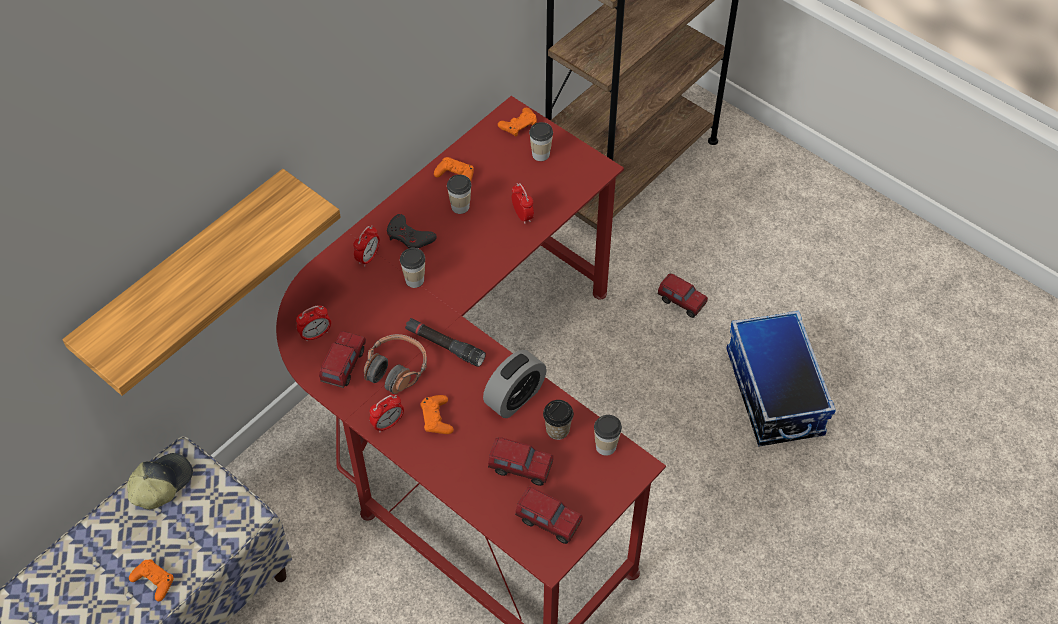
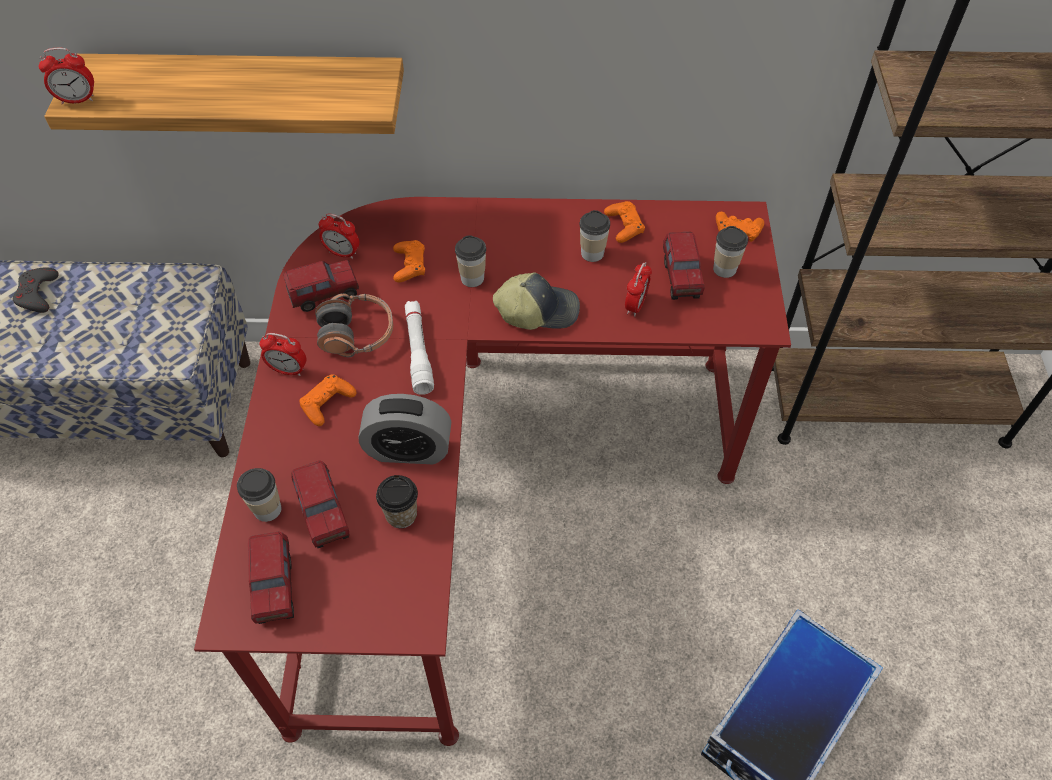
camera: 50 degrees right, 0 degrees up
(154, 581) = (63, 346): orange game controller -> orange game controller (409, 265)
(160, 484) = (161, 284): cap -> cap (537, 310)
(368, 257) = (463, 230): alarm clock -> alarm clock (78, 100)
(409, 237) = (517, 242): grey game controller -> grey game controller (37, 294)
(445, 346) = (418, 351): black flashlight -> white flashlight
(606, 446) = (419, 575): cup -> cup (267, 509)
(681, 303) = (792, 553): toy truck -> toy truck (681, 279)

